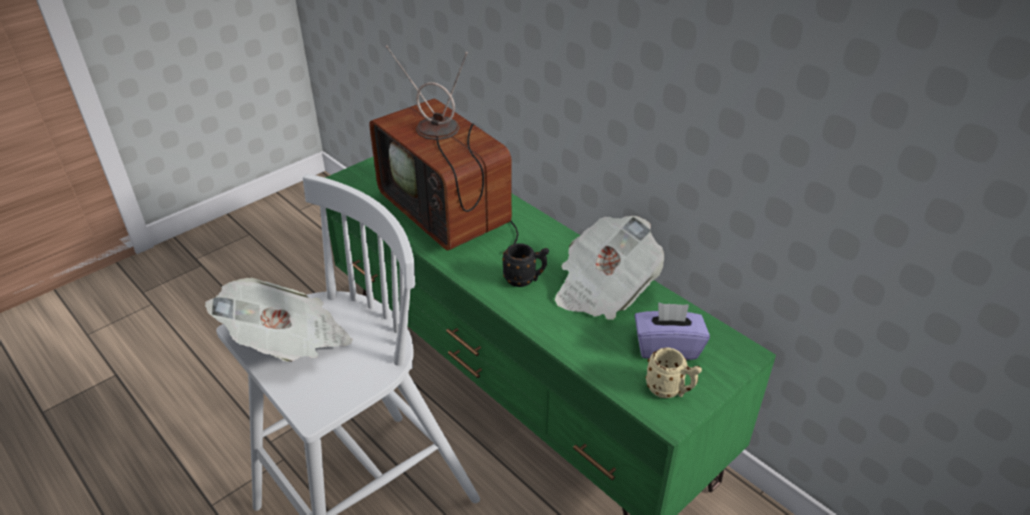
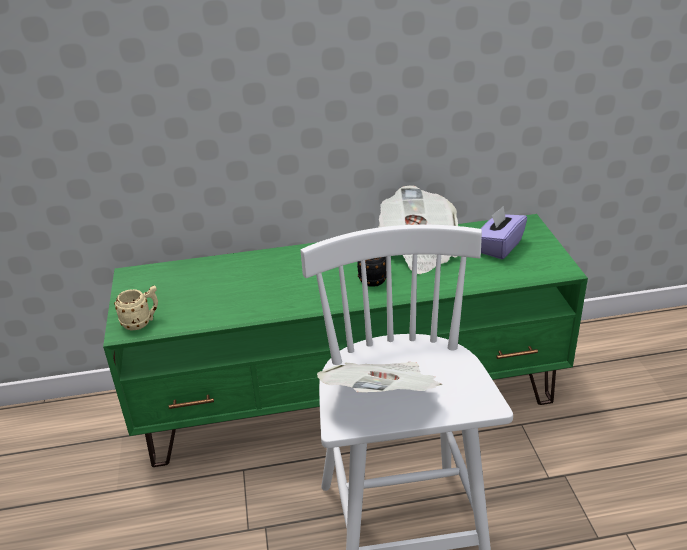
camera: 55 degrees left, 5 degrees down
(450, 214) = (254, 287): television -> none
(670, 390) = (539, 261): beige mug -> beige mug (142, 322)

